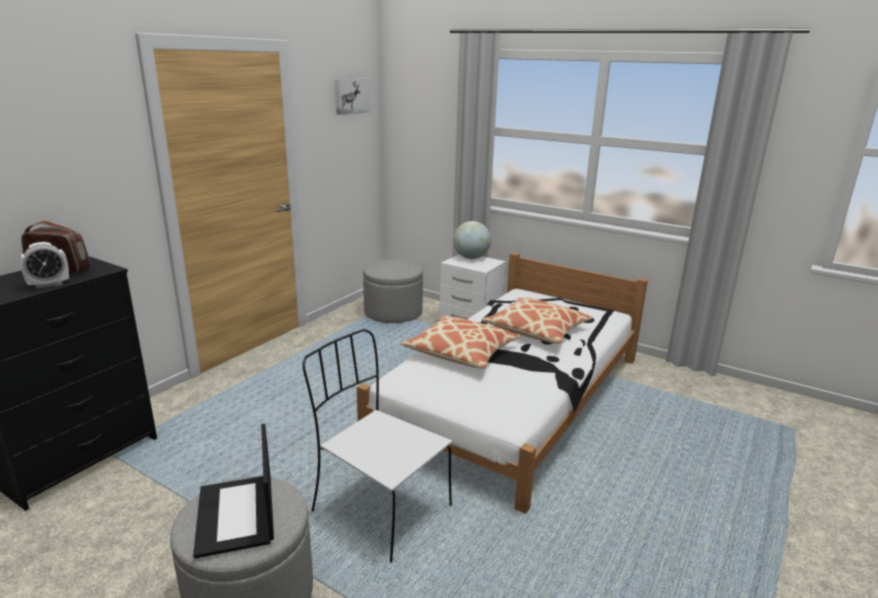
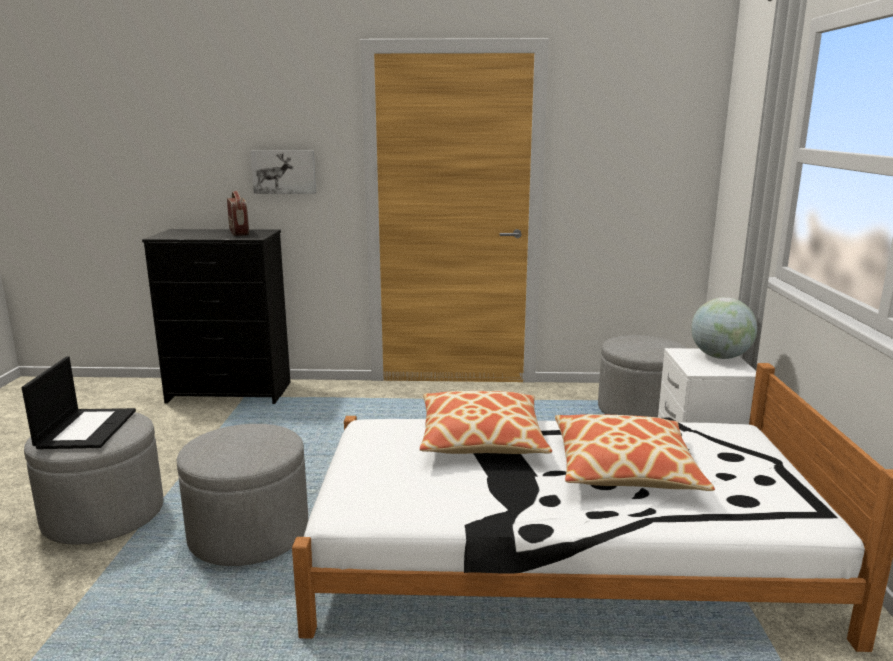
camera: 60 degrees right, 5 degrees down
(49, 284) = (209, 237): alarm clock -> none
(237, 515) = (86, 428): laptop -> laptop turned 135 degrees clockwise
(351, 96) = (658, 108): picture -> picture (284, 172)
(379, 508) = (249, 533): white chair -> grey ottoman

